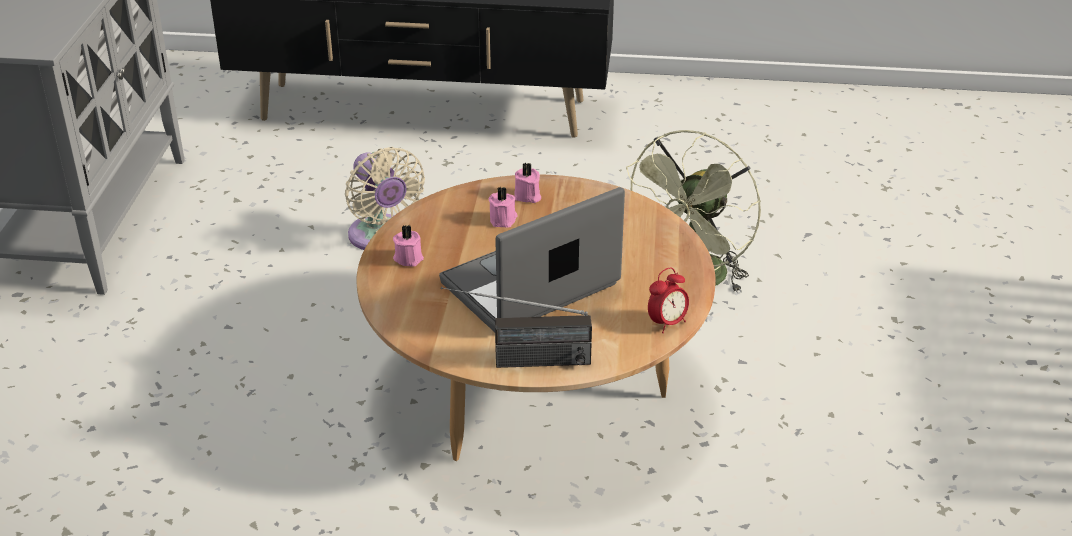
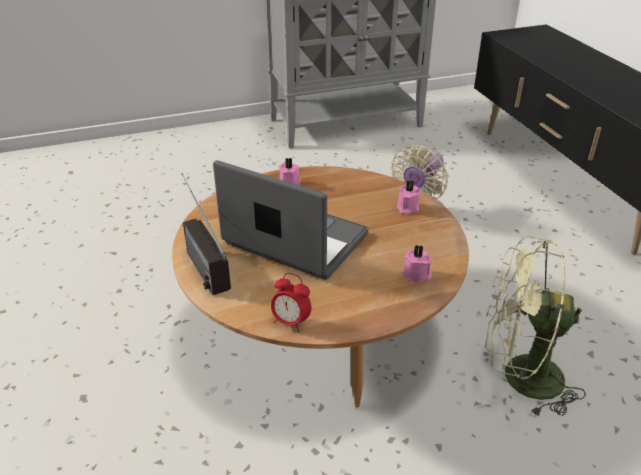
camera: 65 degrees right, 0 degrees up
(504, 219) = (367, 206): pink candle -> pink candle (417, 275)

